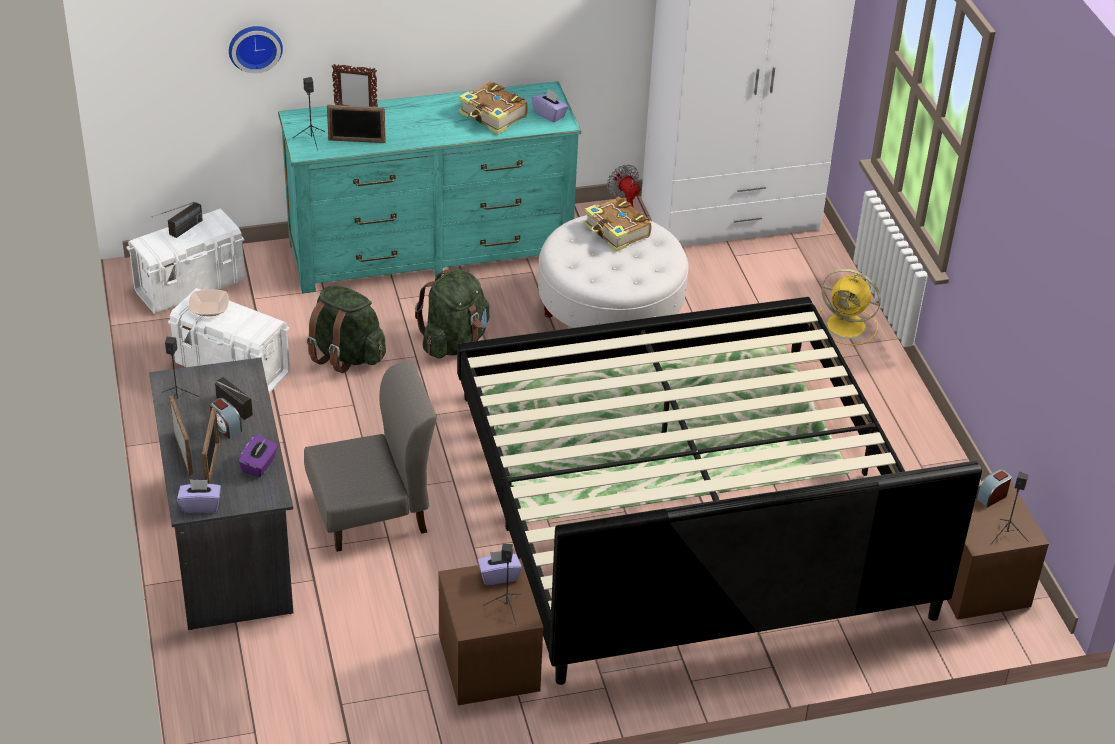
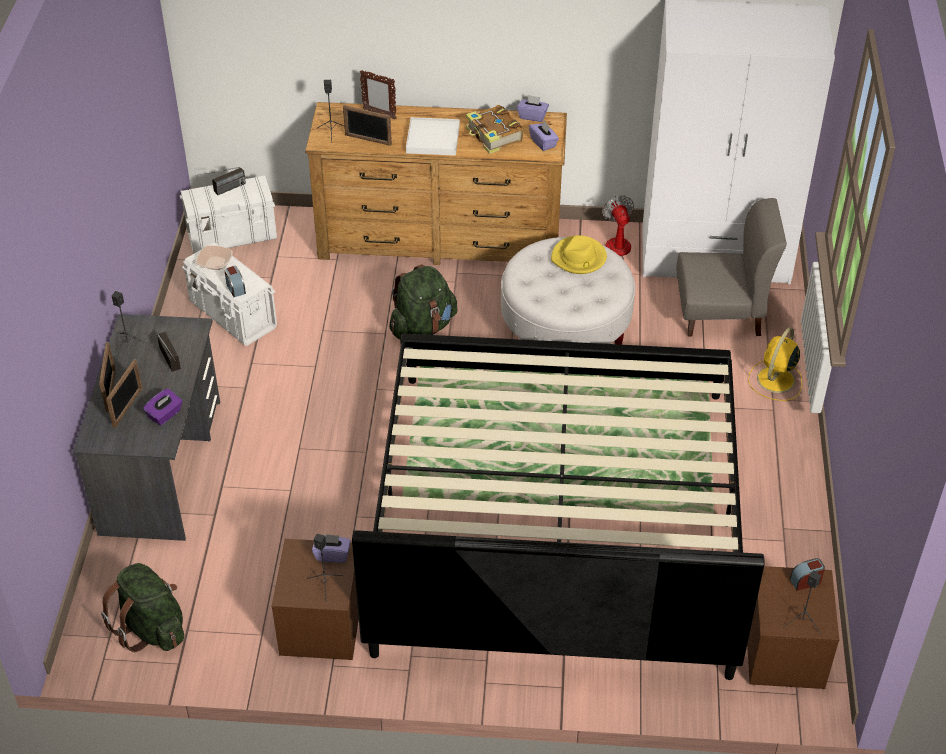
camera: 20 degrees right, 5 degrees up
(200, 505) = (102, 440): purple tissue box -> purple tissue box (532, 116)
(225, 427) = (154, 375): alarm clock -> alarm clock (235, 288)
(255, 47) = (297, 45): wall clock -> none
(346, 355) = (328, 321): green backpack -> green backpack (152, 628)
(371, 514) = (286, 467): grey chair -> grey chair (720, 314)
(428, 129) = (433, 139): none -> white tray
(430, 250) = (440, 240): turquoise dresser -> brown dresser
(616, 232) = (579, 258): book -> yellow hat
(847, 326) = (775, 380): yellow fan -> yellow fan turned 75 degrees clockwise

